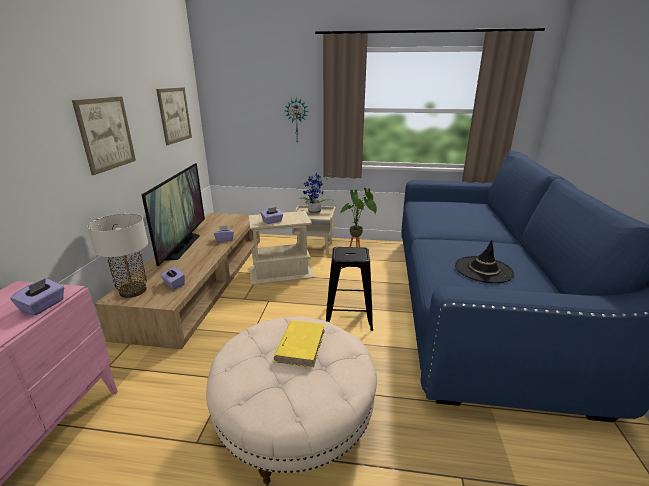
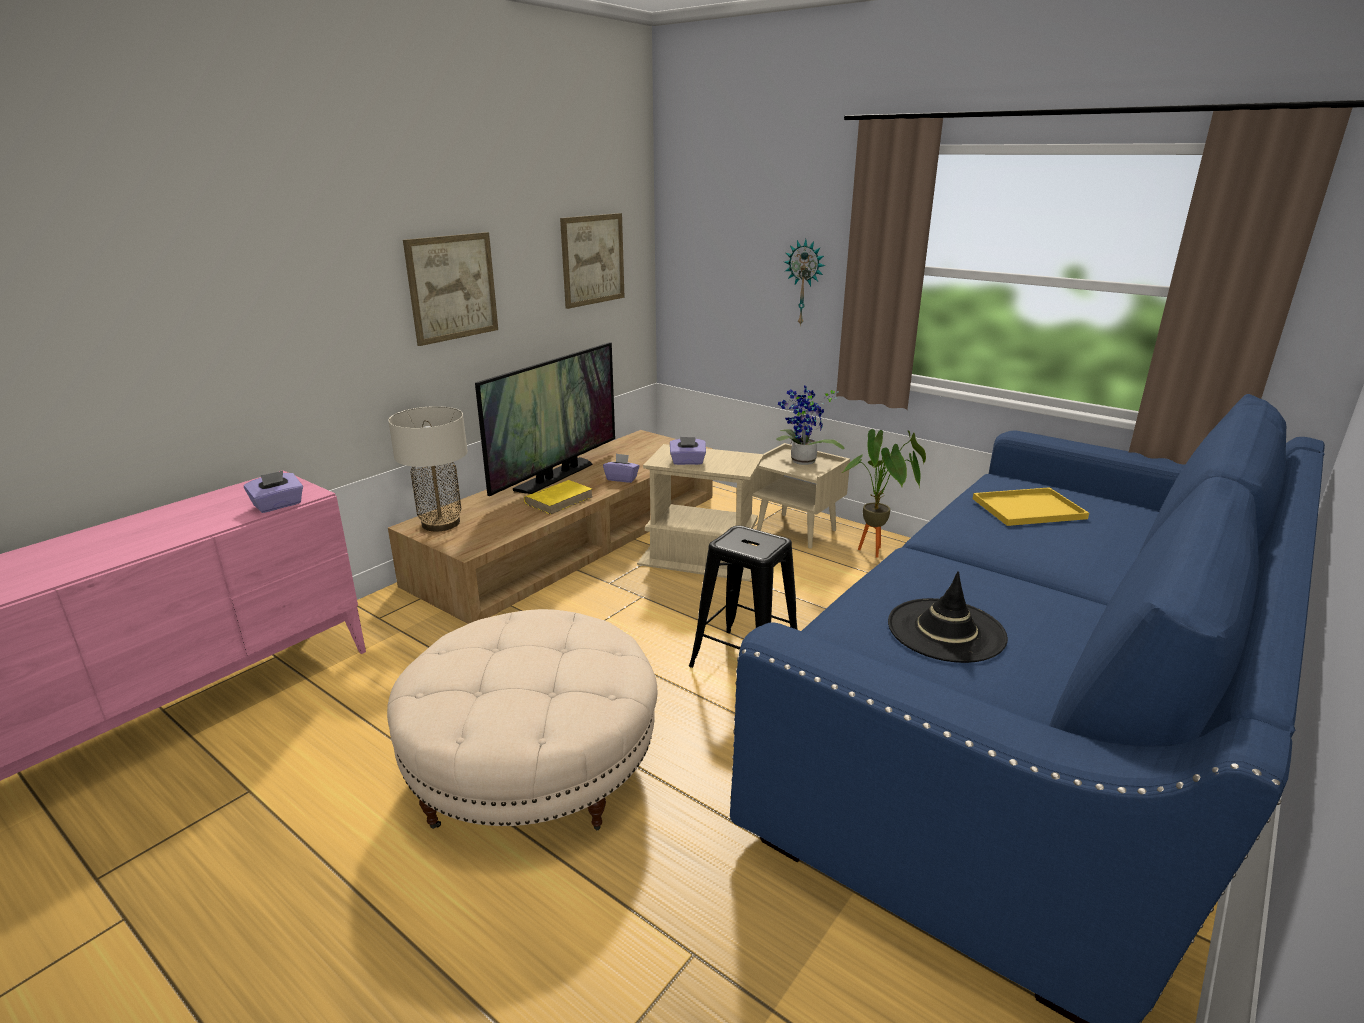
camera: 30 degrees right, 0 degrees up
(174, 284) = (495, 527): purple tissue box -> none
(300, 345) = (549, 653): yellow book -> yellow book (559, 500)
(444, 211) = (1029, 508): none -> yellow tray

